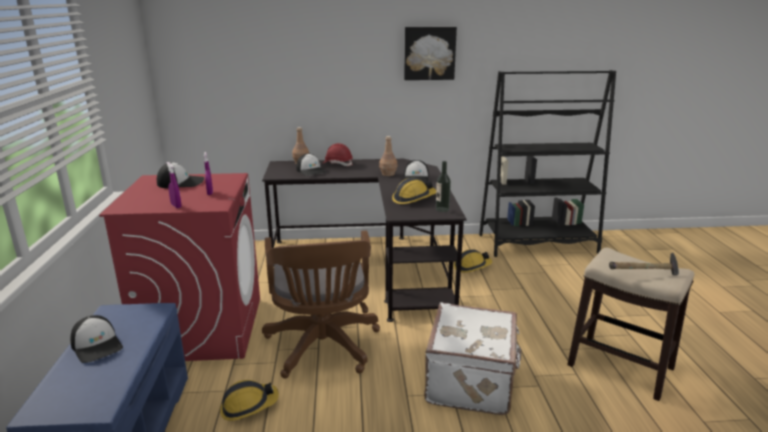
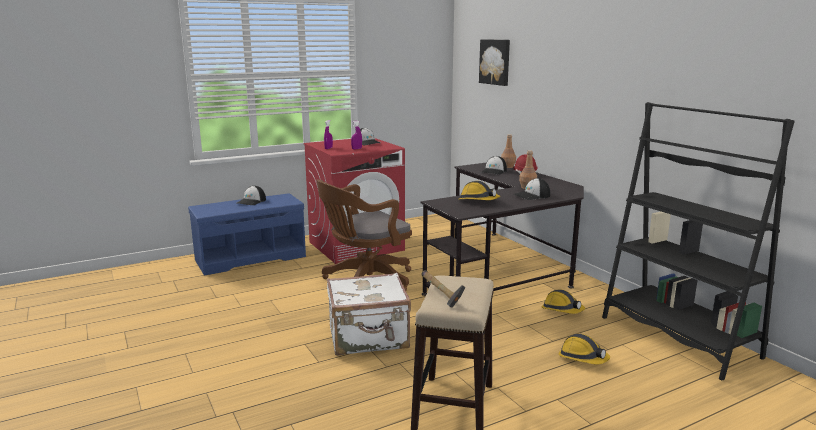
camera: 65 degrees right, 5 degrees down
(248, 406) = (292, 277): hard hat -> hard hat (583, 358)
(429, 53) = (616, 78): picture -> picture (495, 62)
(442, 209) = (467, 210): bottle -> none

